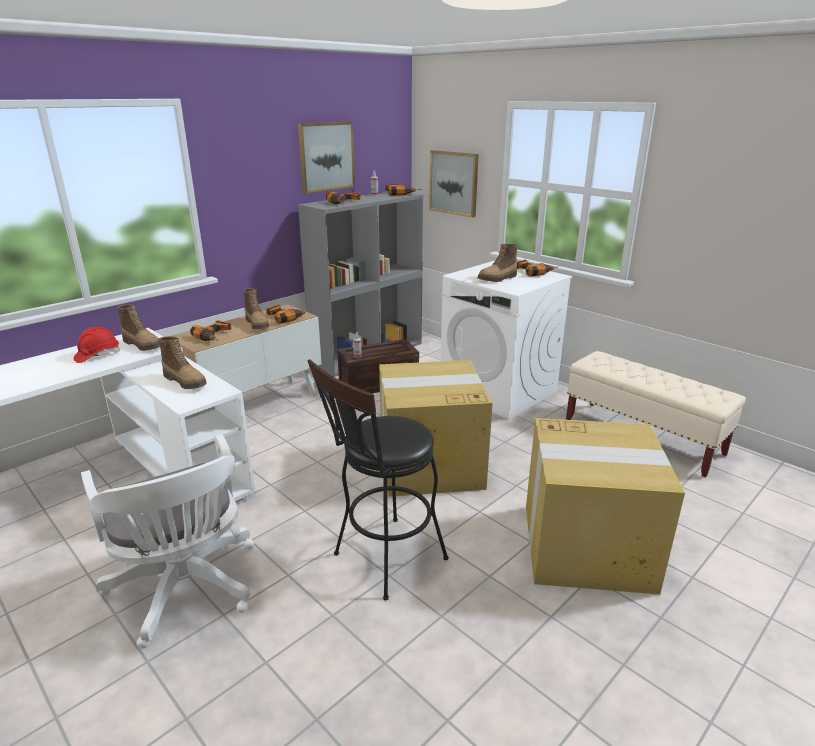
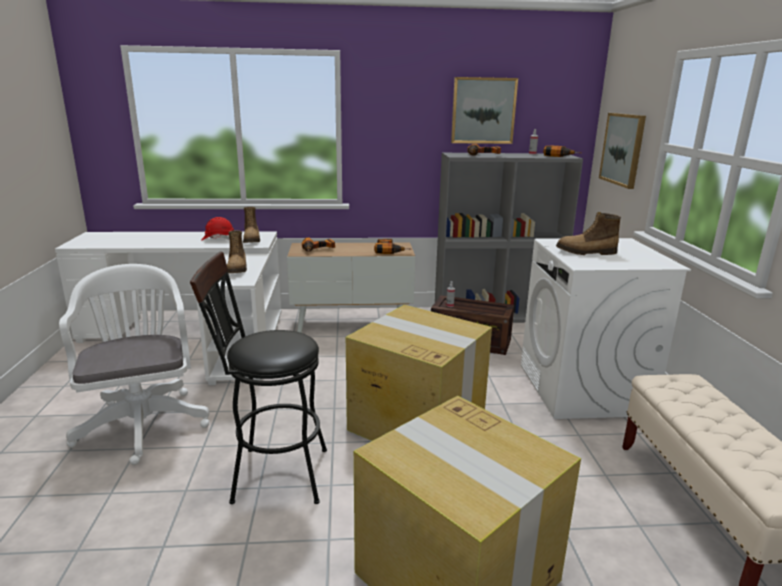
camera: 40 degrees right, 5 degrees down
(187, 590) = (143, 422): white office chair -> white office chair turned 150 degrees clockwise
(257, 324) = (360, 250): boot -> none
(533, 272) = (646, 255): power drill -> none

